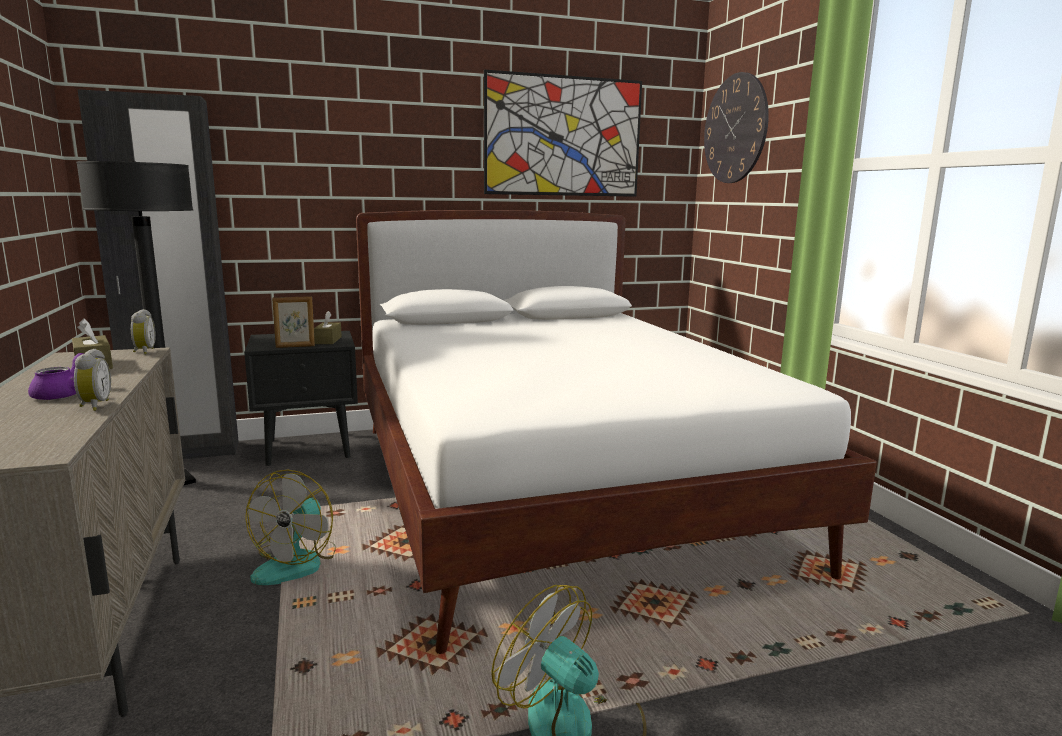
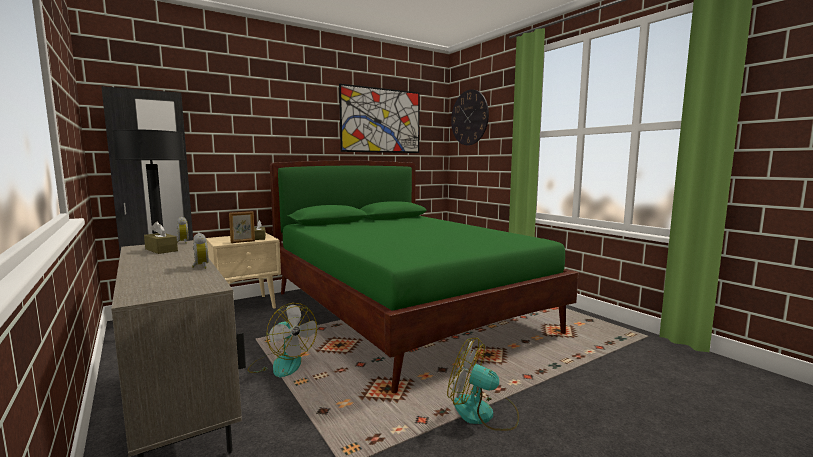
camera: 15 degrees left, 5 degrees down
(64, 394) = (169, 263): purple teapot -> none
(297, 563) = (282, 363): fan -> fan turned 45 degrees counterclockwise
(310, 448) = (247, 306): black nightstand -> beige nightstand
(555, 489) = (405, 311): white bed -> green bed

